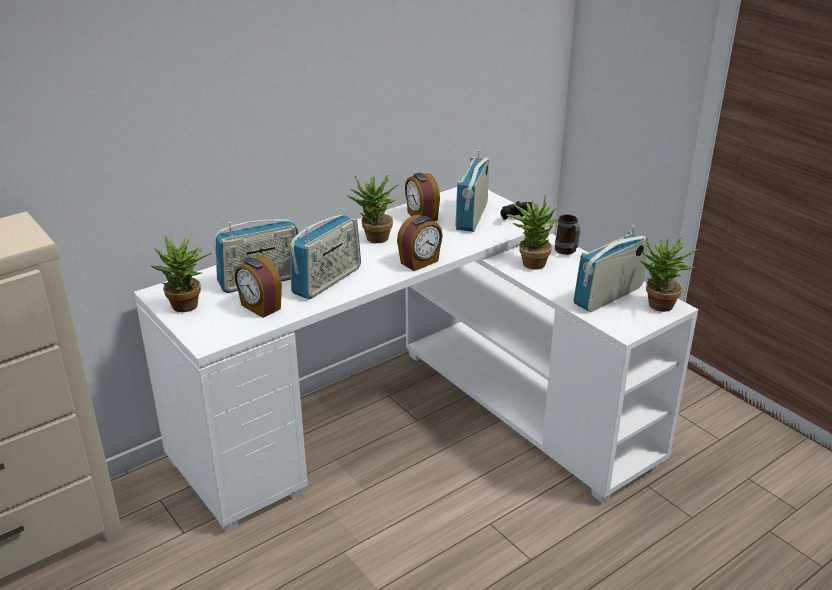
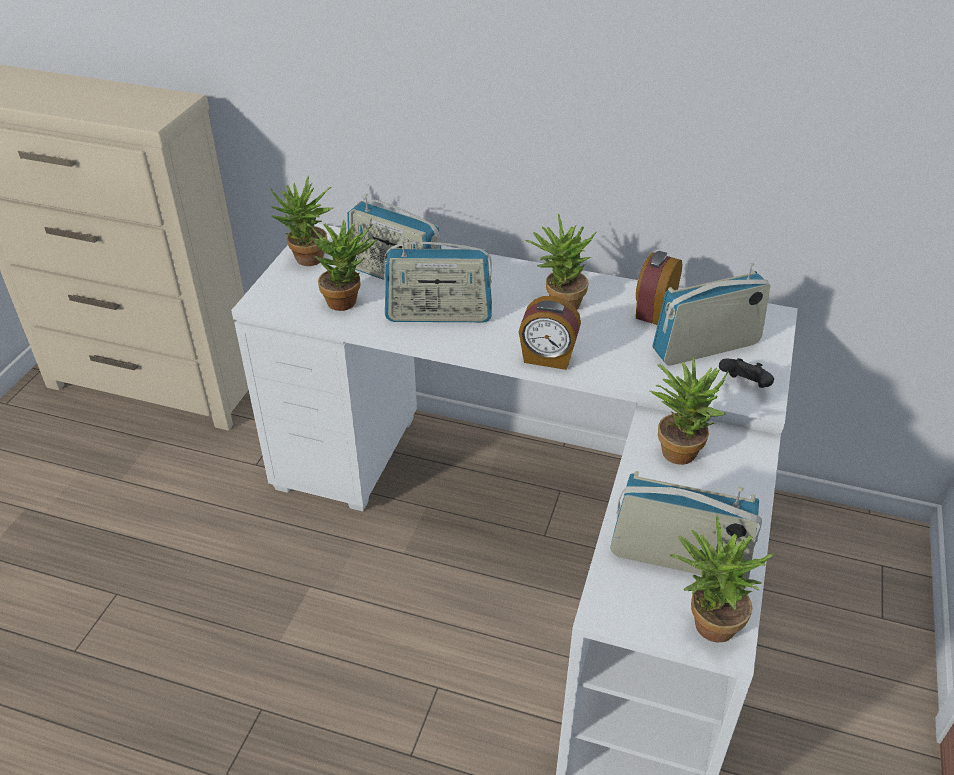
camera: 55 degrees right, 10 degrees up
(260, 307) = (347, 300): alarm clock -> potted plant
(567, 252) = (747, 470): mug -> none

